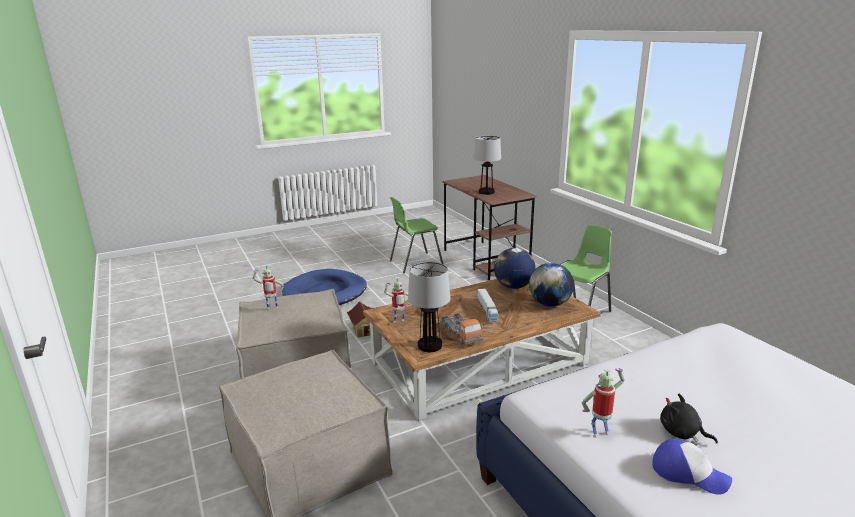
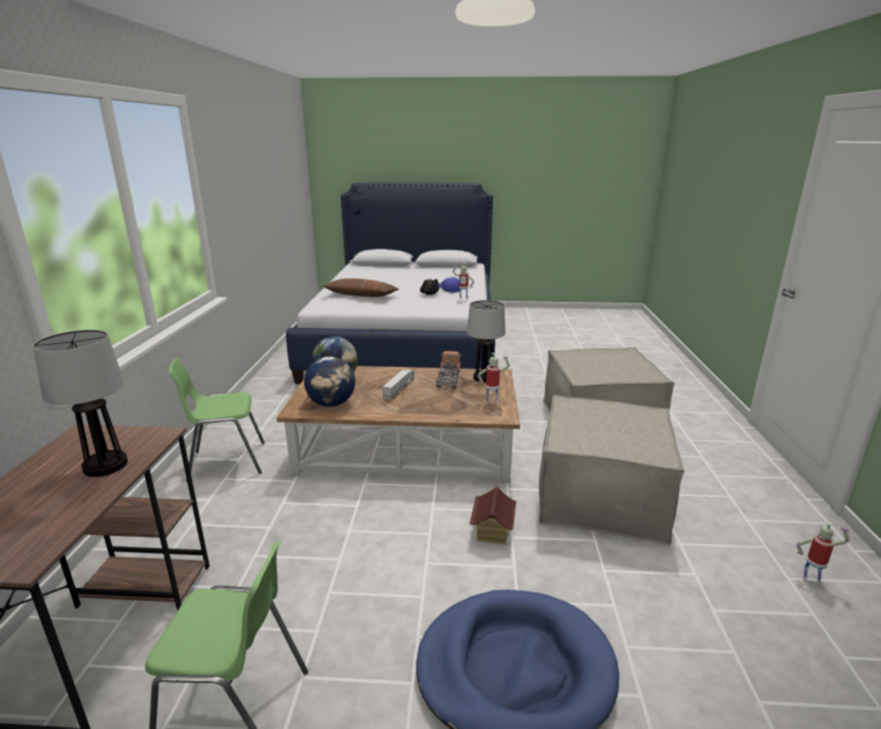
camera: 150 degrees left, 0 degrees up
(272, 309) = (633, 438): toy robot -> toy robot (811, 579)
(747, 378) = (361, 296): none -> brown pillow

